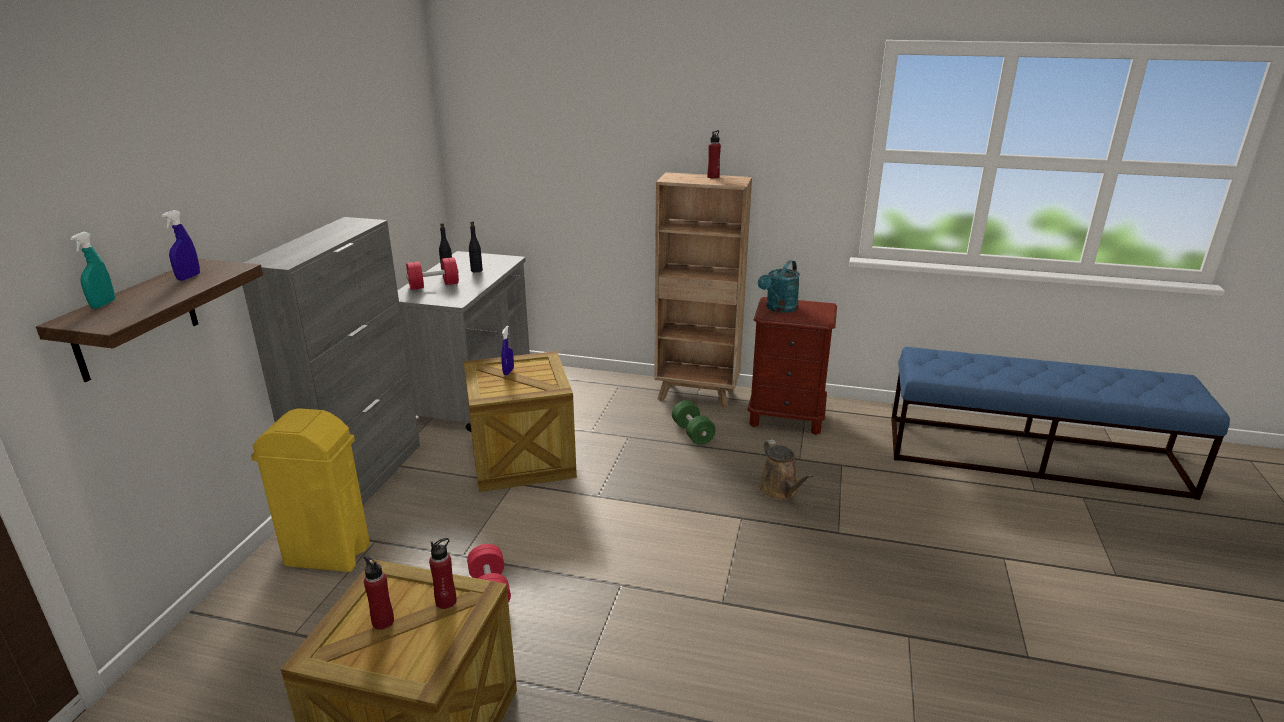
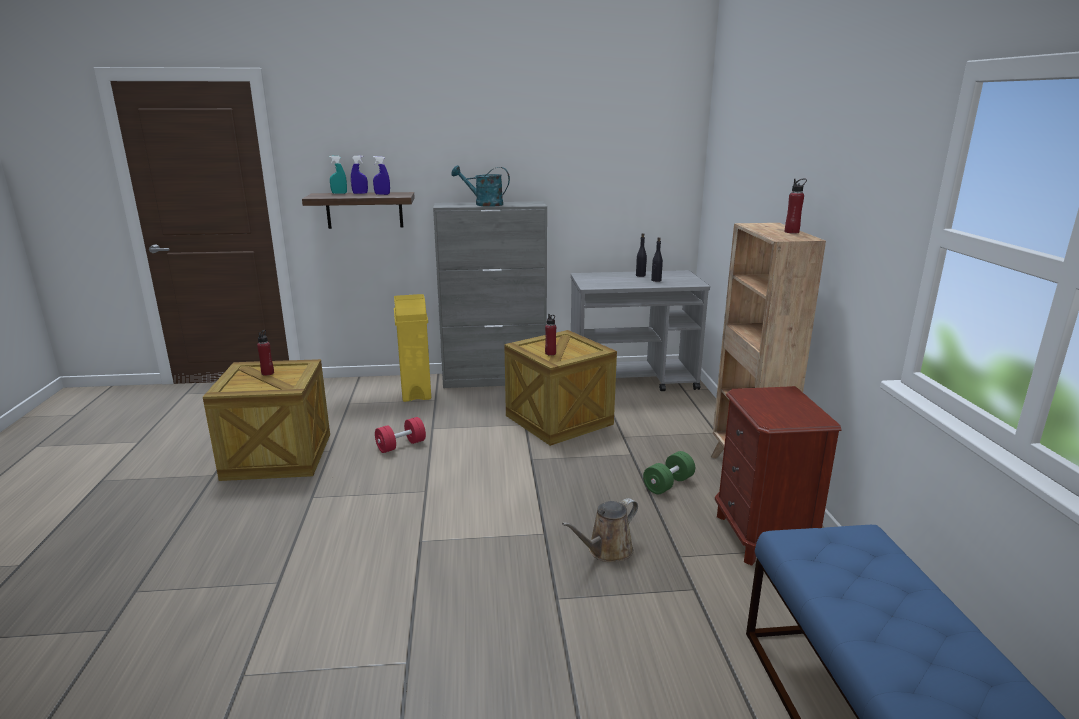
camera: 70 degrees right, 5 degrees down
(434, 286) = (610, 277): red dumbbell -> none
(446, 601) = (285, 382): red bottle -> red bottle (550, 353)
(508, 371) = (565, 344): blue spray bottle -> blue spray bottle (360, 193)
(779, 308) = (771, 396): turquoise watering can -> turquoise watering can (483, 204)

